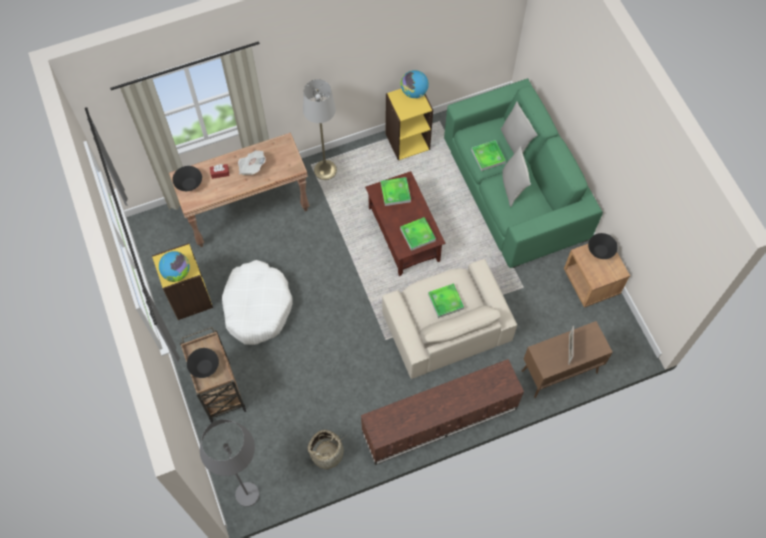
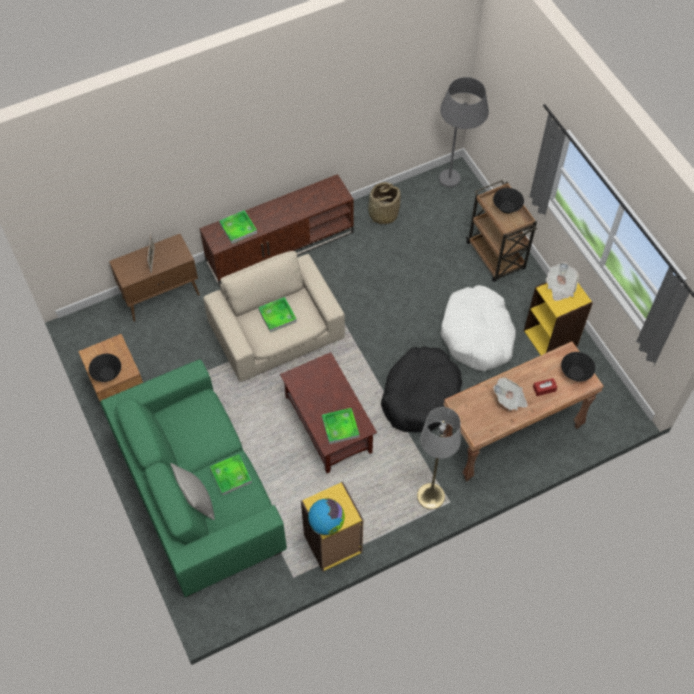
camera: 175 degrees right, 5 degrees down
(177, 273) = (560, 287): globe -> newspaper
(320, 253) = (420, 395): none -> black dog bed
(417, 235) = (311, 380): tray -> tray (238, 228)
(513, 187) = (202, 439): grey pillow -> none

